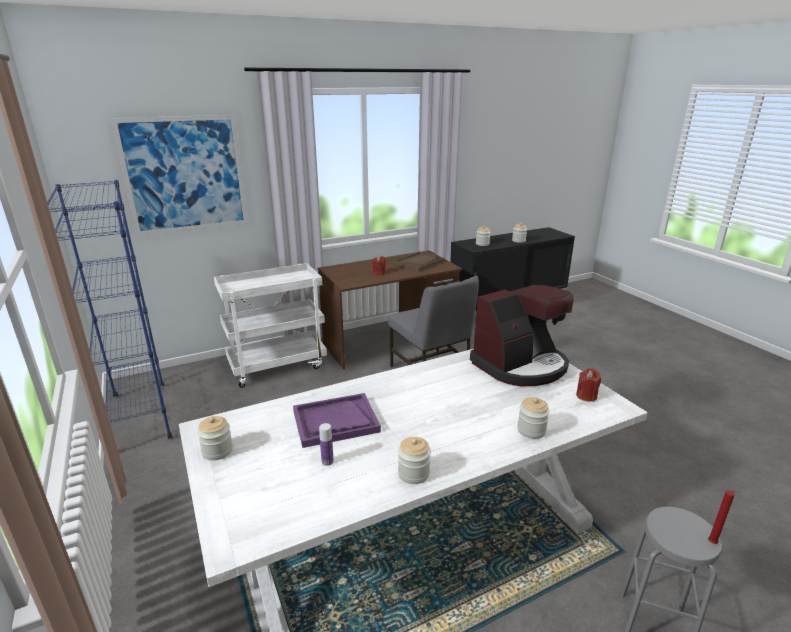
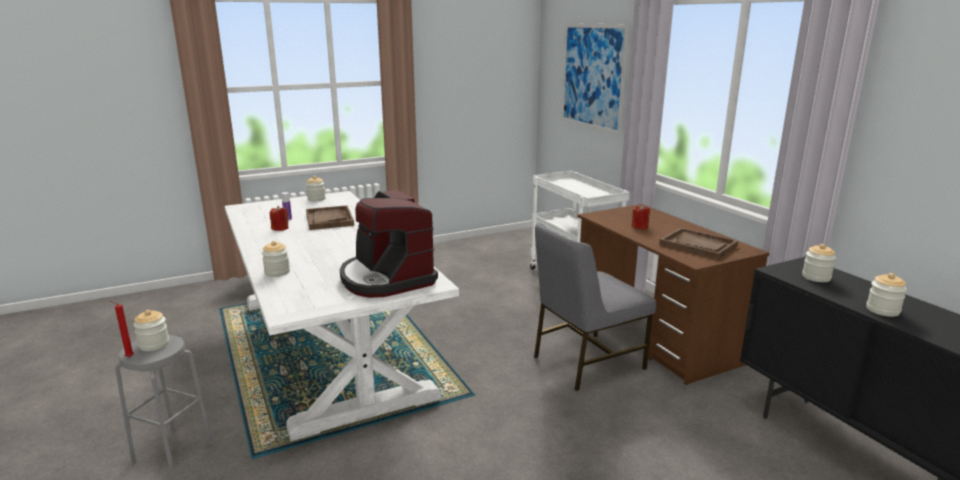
camera: 90 degrees right, 5 degrees down
(141, 416) = (486, 243): blue bookcase -> none
(335, 421) = (329, 219): purple tray -> brown tray
(413, 473) = (259, 237): jar -> jar (154, 344)
(586, 396) = (313, 301): red candle -> red candle (280, 228)

